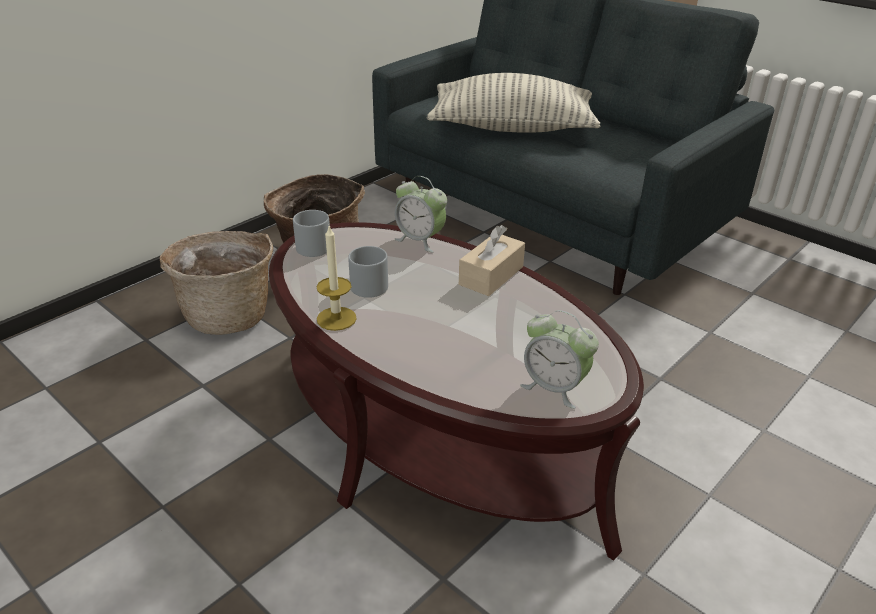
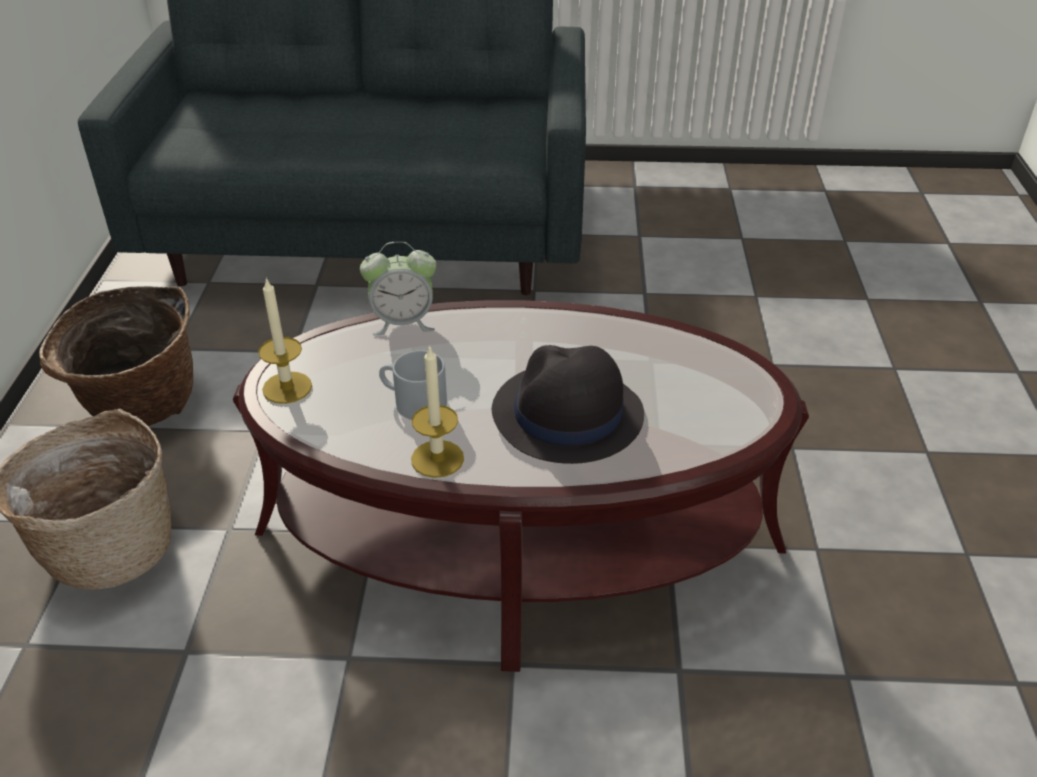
camera: 40 degrees left, 5 degrees up
(313, 245) = (287, 387): grey mug -> candle
(444, 335) = (566, 415): none -> black hat
(491, 276) = (527, 327): beige tissue box -> none
(512, 128) = (318, 141): pillow -> none
(554, 388) = (724, 410): alarm clock -> none

